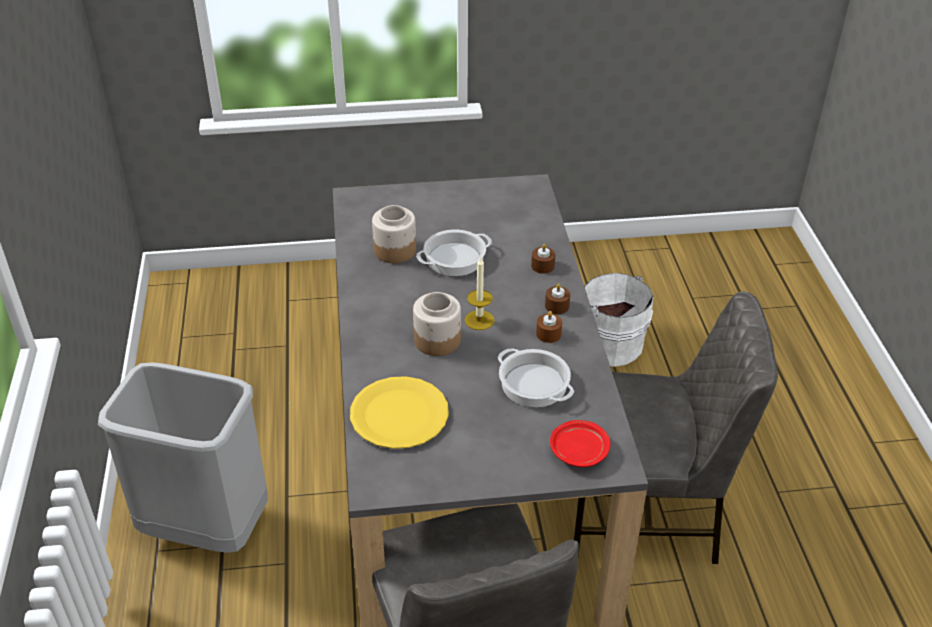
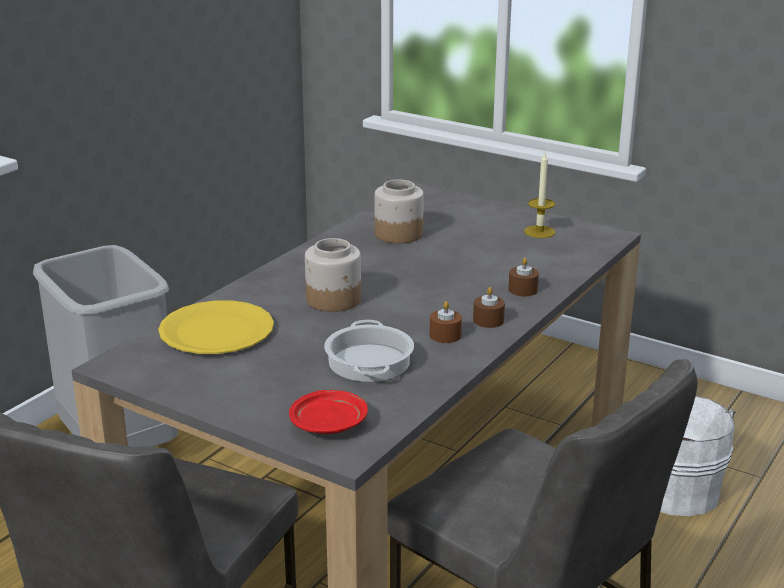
camera: 40 degrees right, 15 degrees down
(455, 258) = (445, 256): cooking pot -> none
(479, 320) = (395, 302): candle -> candle (539, 232)

